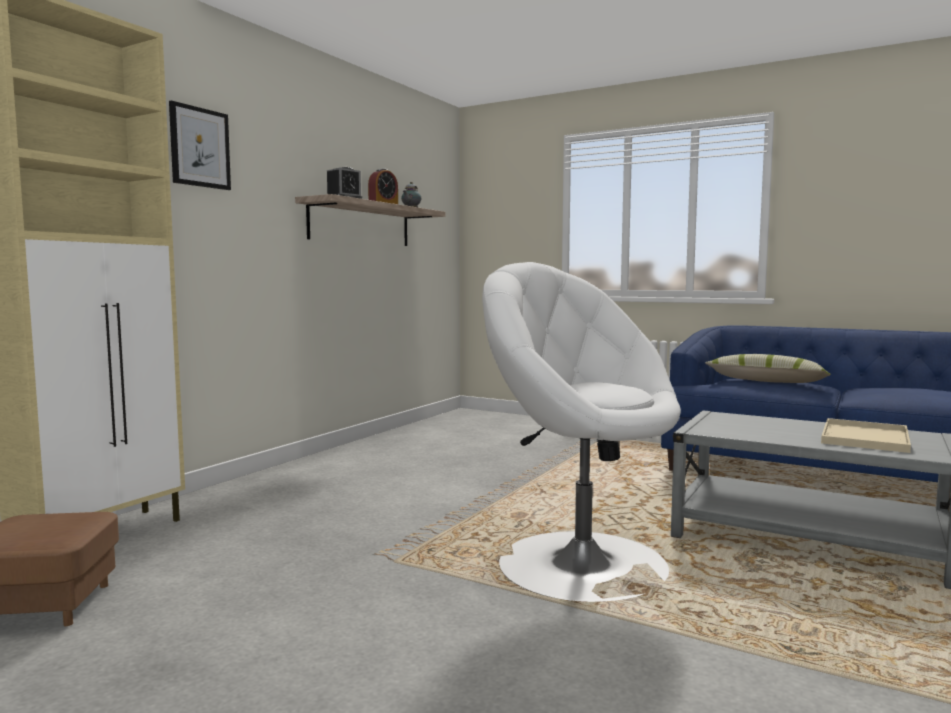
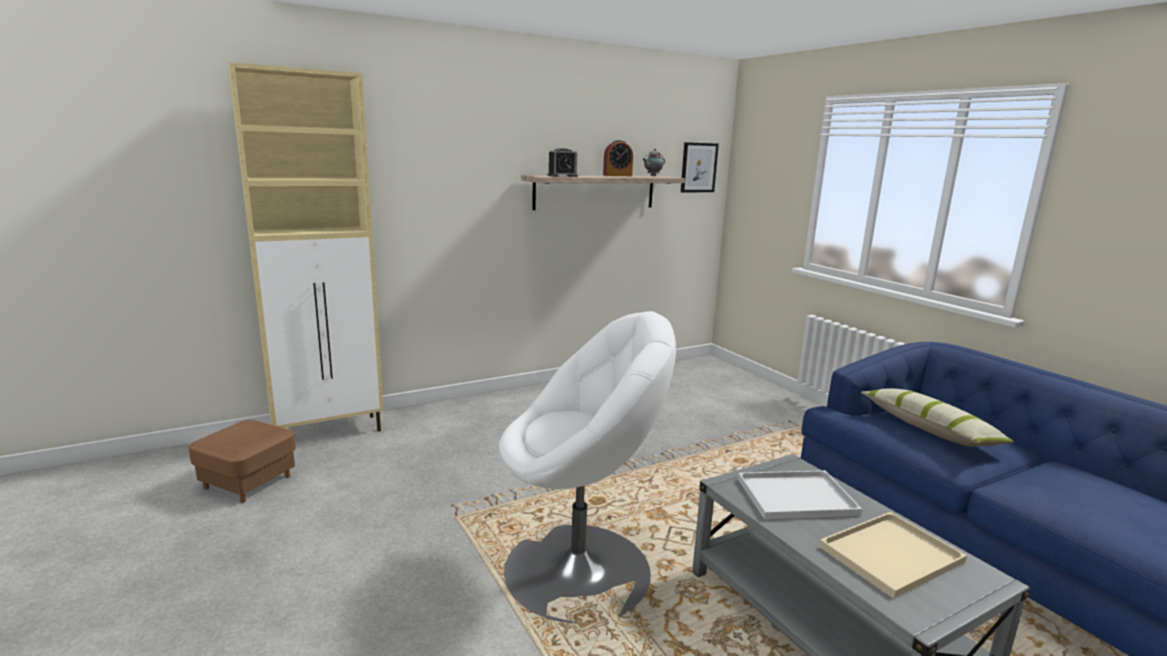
camera: 30 degrees right, 10 degrees up
(200, 147) = (426, 145): picture -> picture (698, 167)
(580, 562) = (580, 570): white armchair -> white armchair turned 105 degrees clockwise
(753, 426) = (797, 495): none -> white tray

